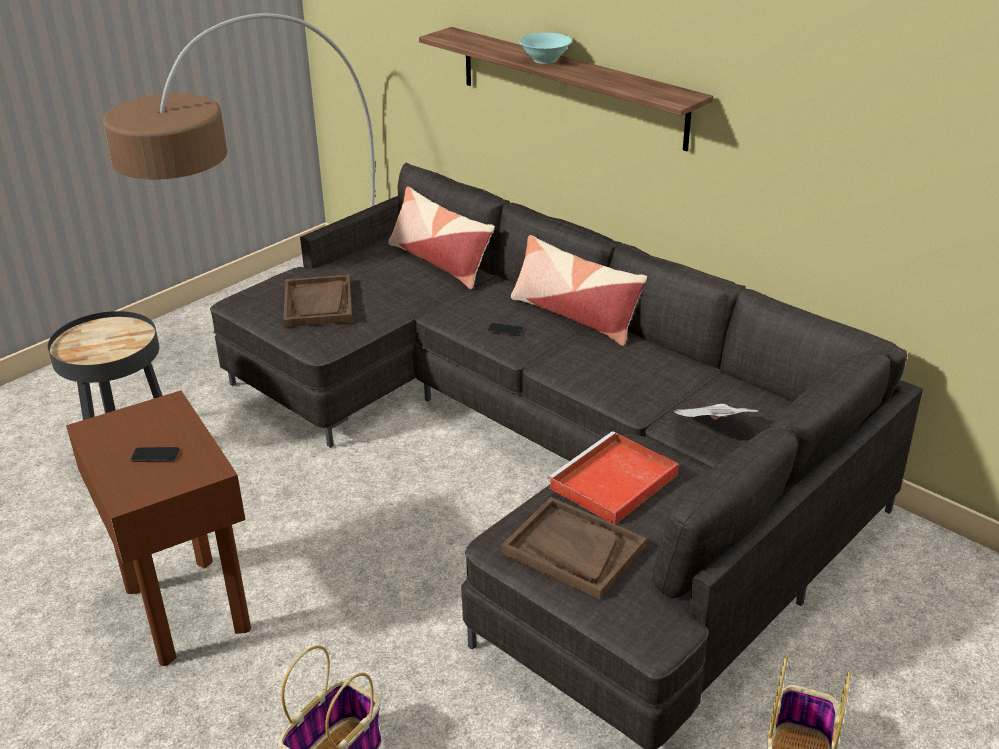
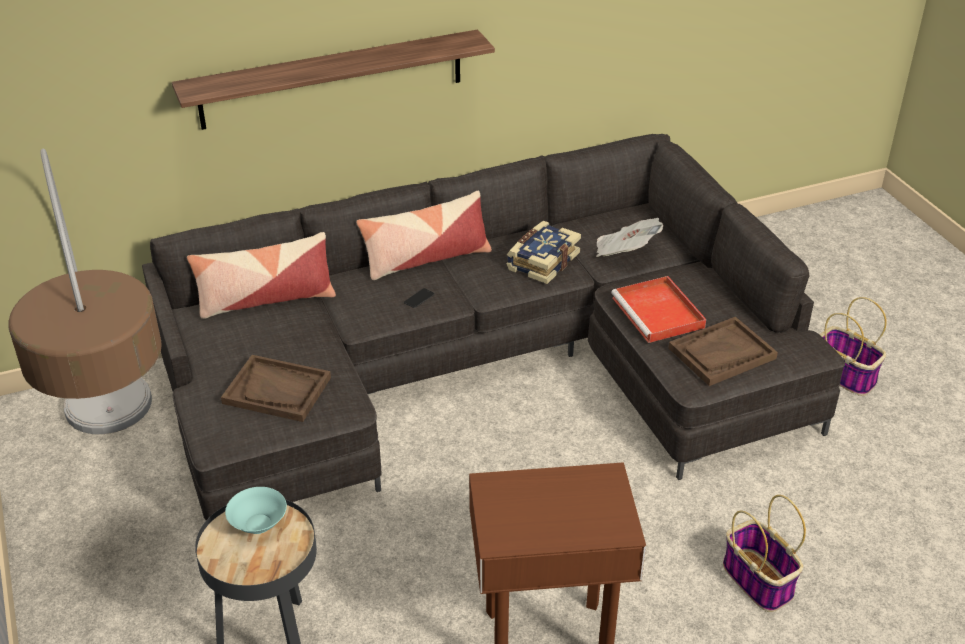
camera: 65 degrees left, 5 degrees up
(155, 455) = (568, 505): phone -> none
(545, 60) = (324, 65): turquoise bowl -> turquoise bowl (259, 524)
(636, 380) = (542, 261): none -> book

